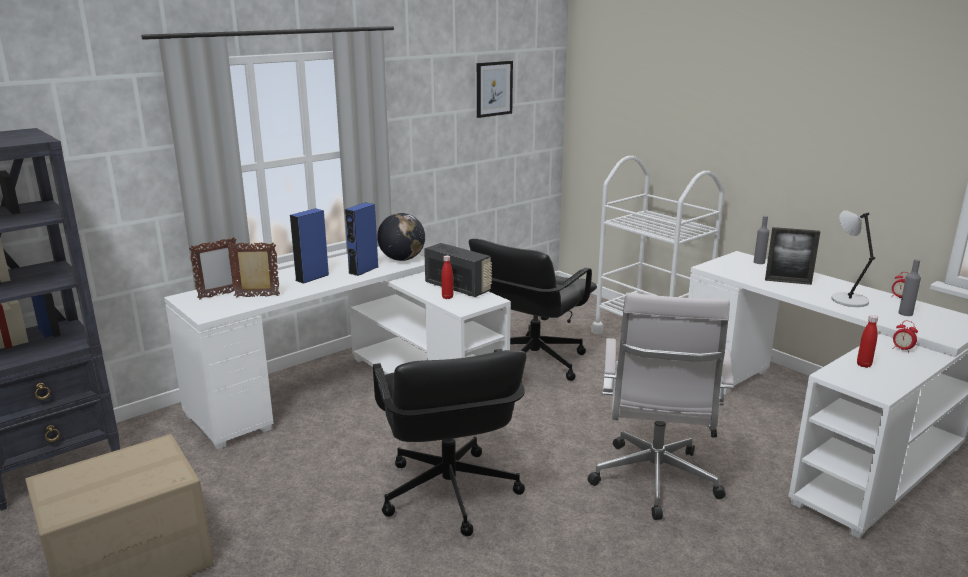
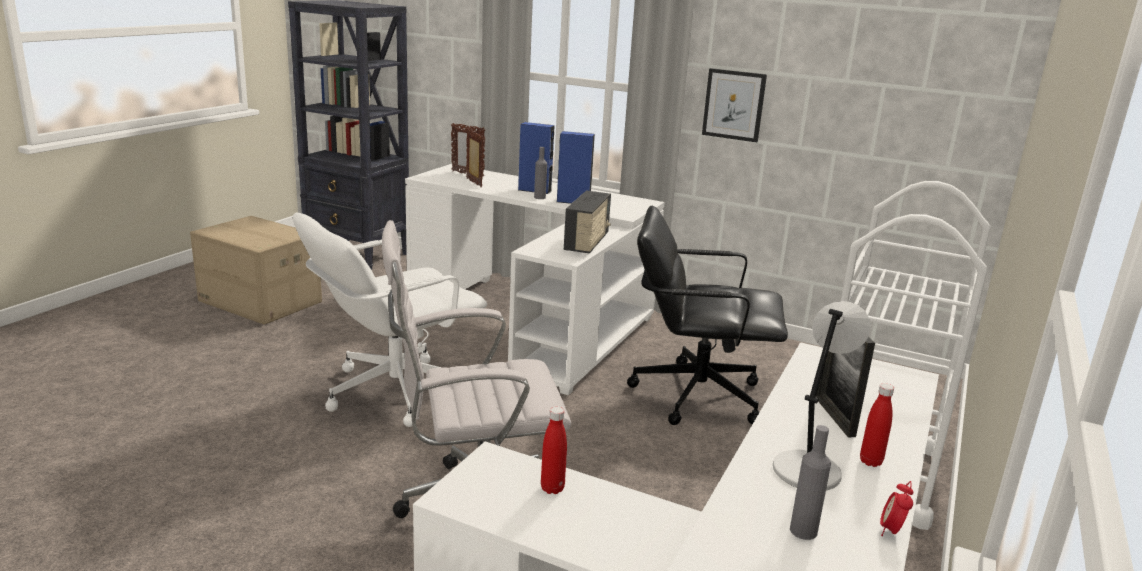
camera: 65 degrees right, 0 degrees up
(402, 259) = (621, 210): globe -> none
(447, 297) = (556, 242): red bottle -> red bottle (870, 461)
(448, 493) = (393, 391): black office chair -> white office chair
(494, 88) = (880, 58): picture -> picture (734, 105)
(759, 262) = (903, 392): grey bottle -> grey bottle (539, 197)
(902, 350) = (649, 532): alarm clock -> none

